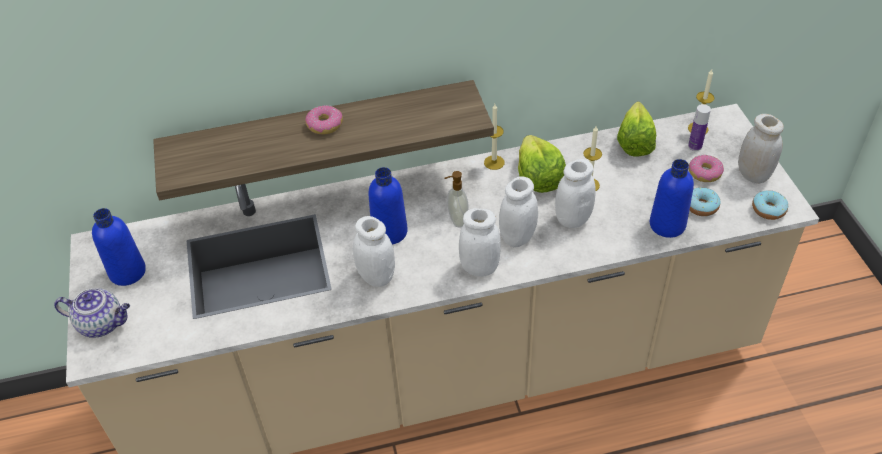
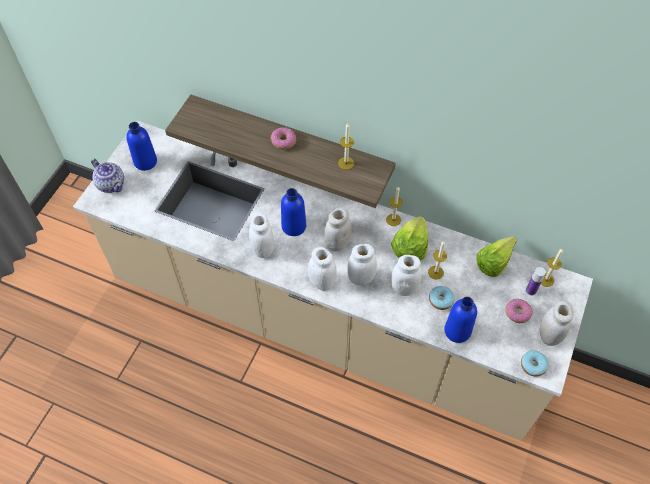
camera: 35 degrees right, 10 degrees up
(420, 107) = (346, 163): none -> candle
(457, 220) = (337, 243): soap dispenser -> white jar
(701, 206) = (491, 333): donut -> donut (440, 300)

